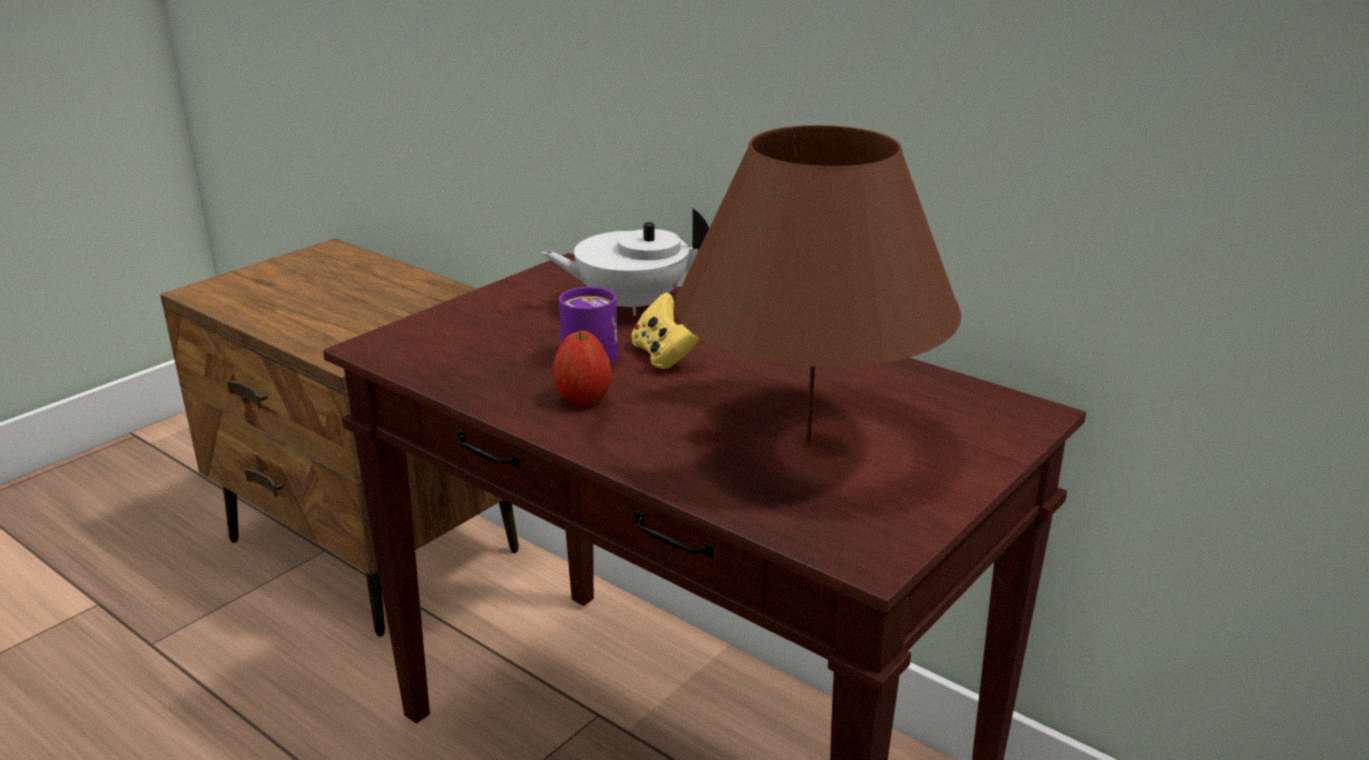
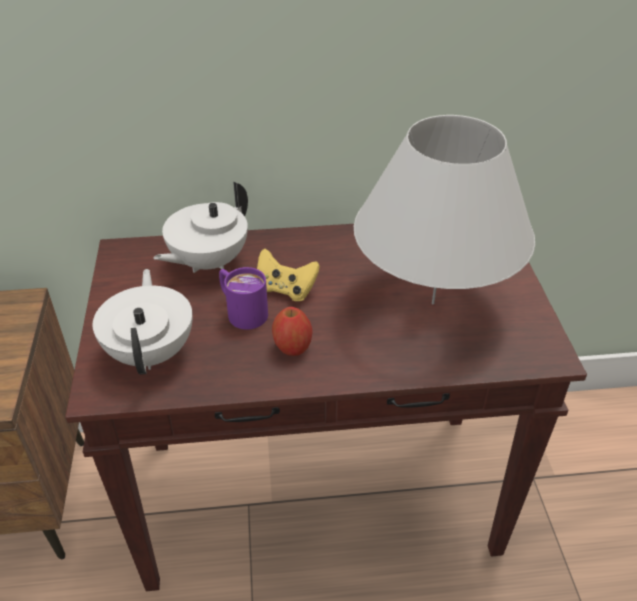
camera: 45 degrees left, 15 degrees up
(460, 342) = (151, 352): none -> white teapot
(808, 440) = (432, 303): brown table lamp -> white table lamp

